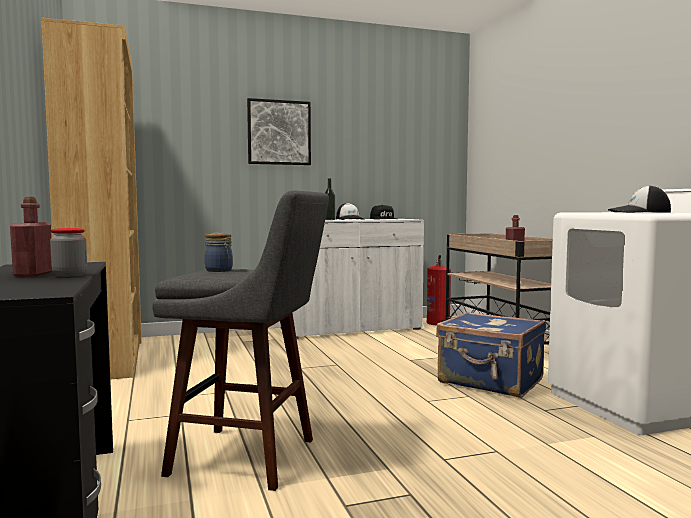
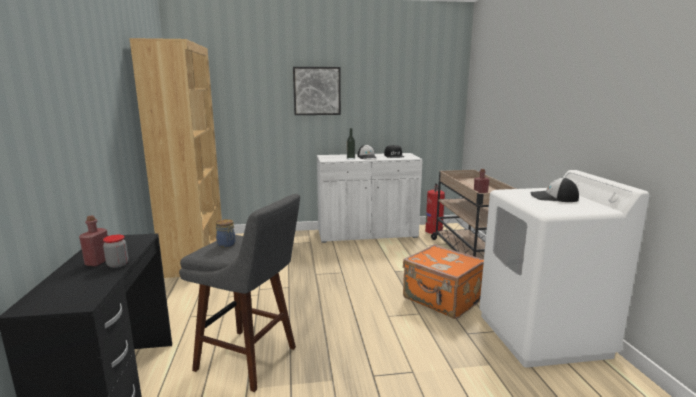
camera: 10 degrees right, 10 degrees up
(490, 382) = (442, 300): blue suitcase -> orange suitcase

